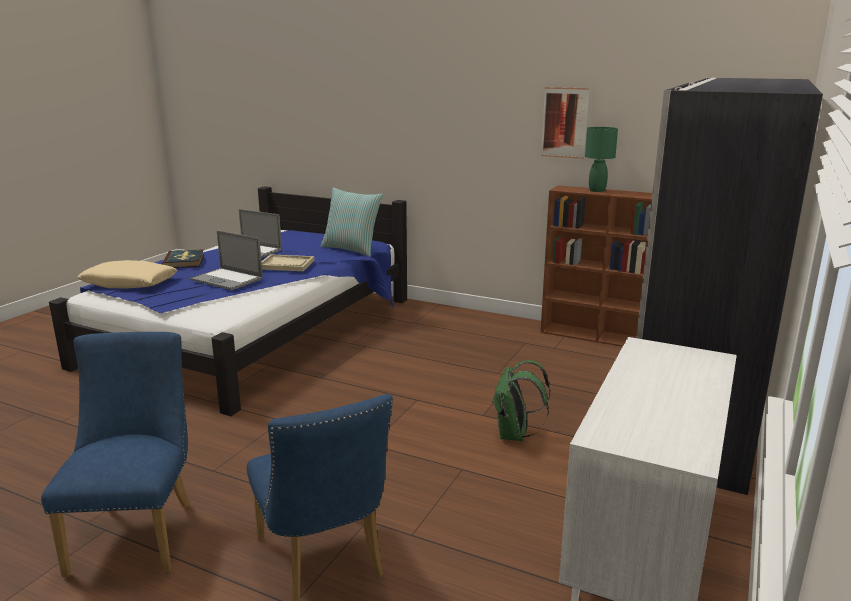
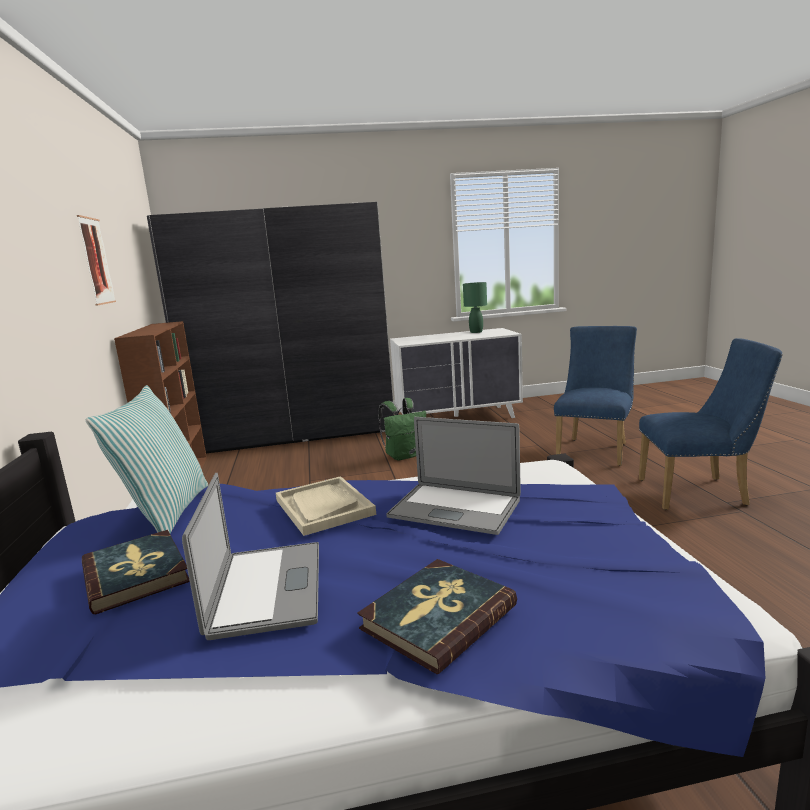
camera: 125 degrees left, 5 degrees down
(129, 284) = (627, 583): beige pillow -> none
(138, 532) = (700, 493): blue chair -> blue chair turned 135 degrees counterclockwise
(226, 279) = (454, 508): laptop -> laptop turned 120 degrees clockwise
(301, 242) = (136, 574): none -> book
(597, 190) = (146, 330): green table lamp -> green table lamp (476, 332)

